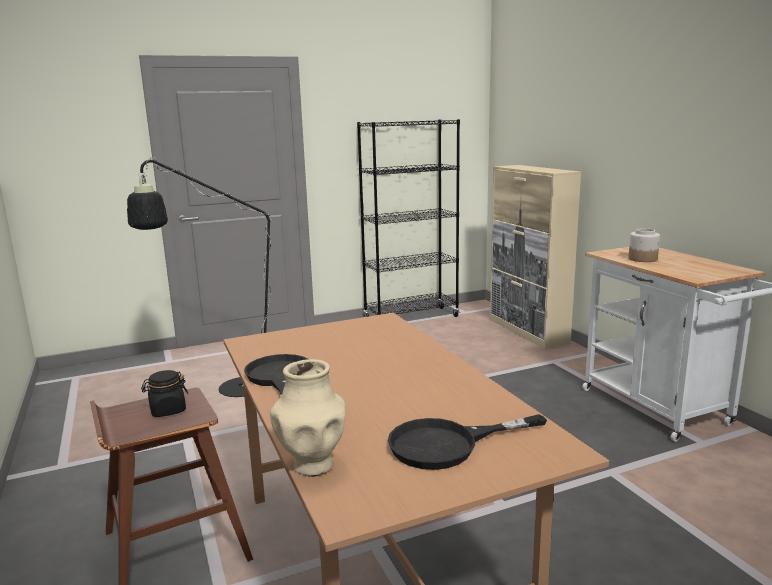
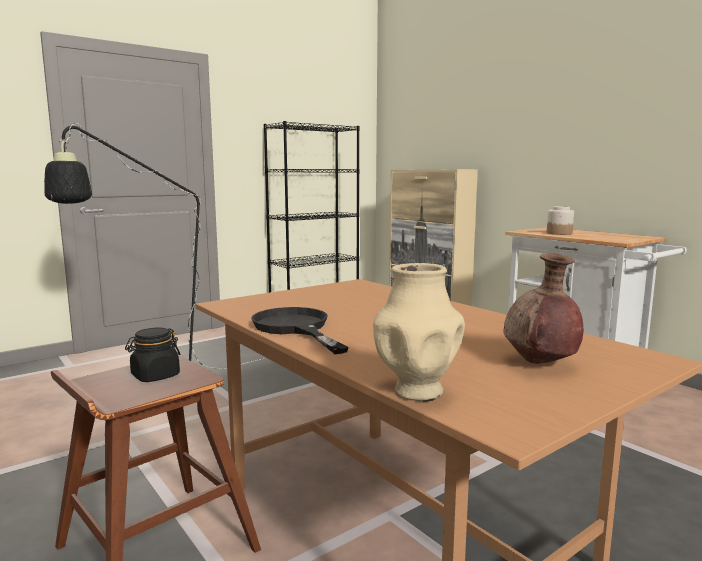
camera: 15 degrees left, 5 degrees down
(448, 444) = (540, 363): black frying pan -> brown vase

